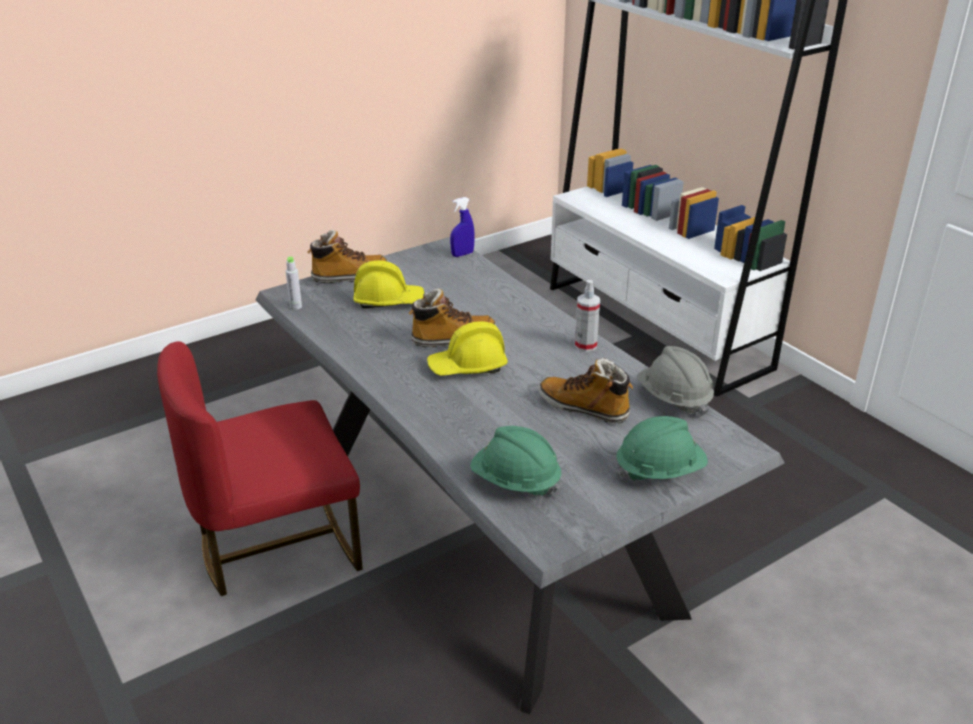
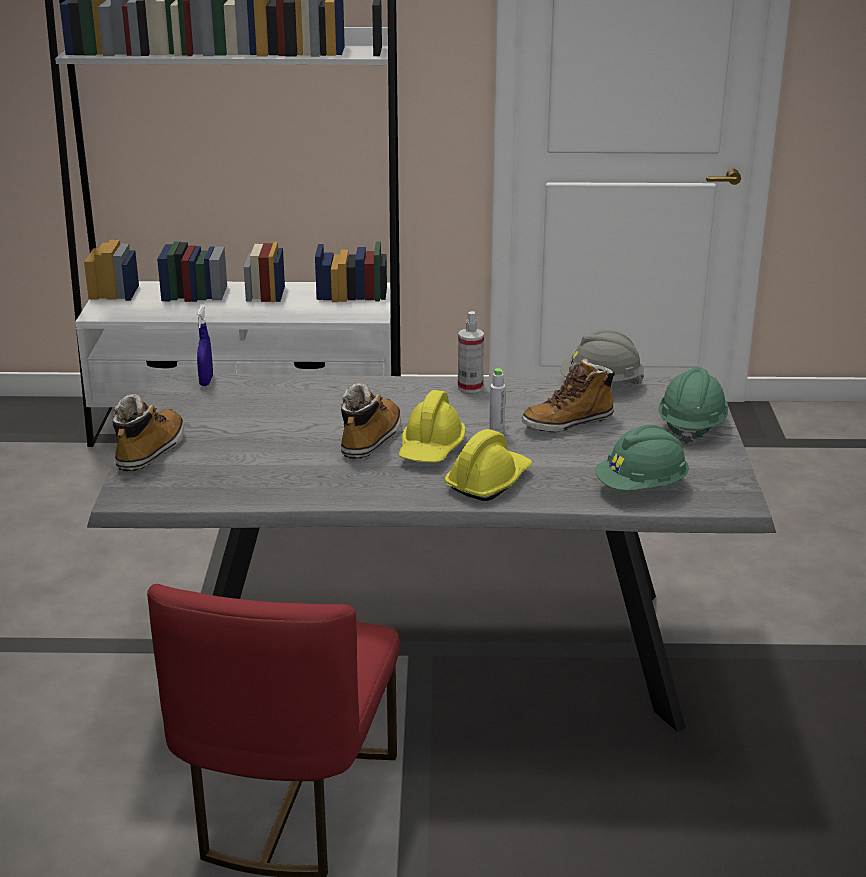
camera: 55 degrees left, 5 degrees down
(296, 307) = (169, 499): grey bottle -> grey bottle (496, 432)
(388, 301) = (241, 446): yellow hard hat -> yellow hard hat (488, 481)

